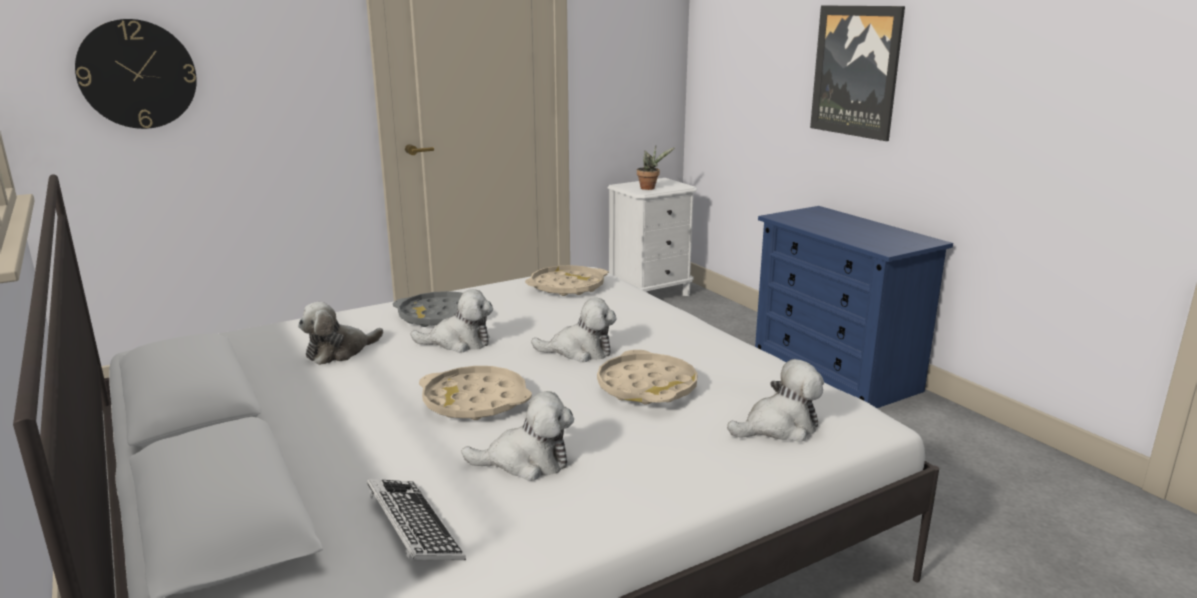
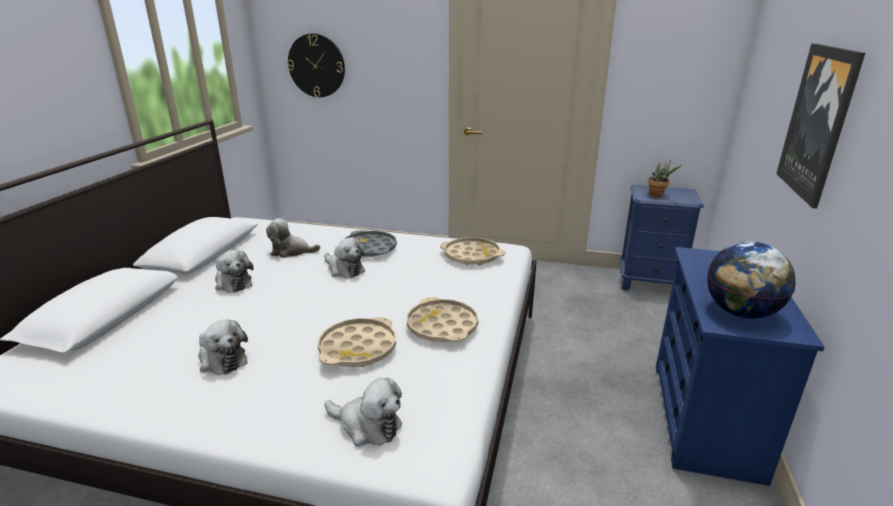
camera: 45 degrees right, 5 degrees up
(413, 528) = (123, 365): keyboard -> none
(475, 401) = (275, 310): beige tray -> beige tray (442, 326)
(579, 351) = (385, 304): plush toy -> plush toy (232, 283)
(651, 293) = (650, 283): white nightstand -> blue nightstand
(883, 240) = (740, 313): none -> globe

